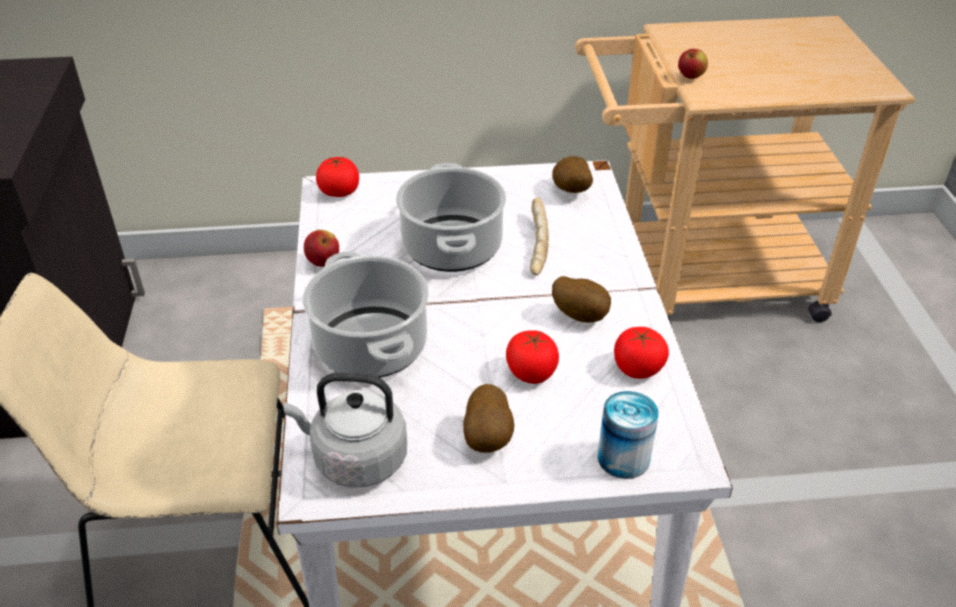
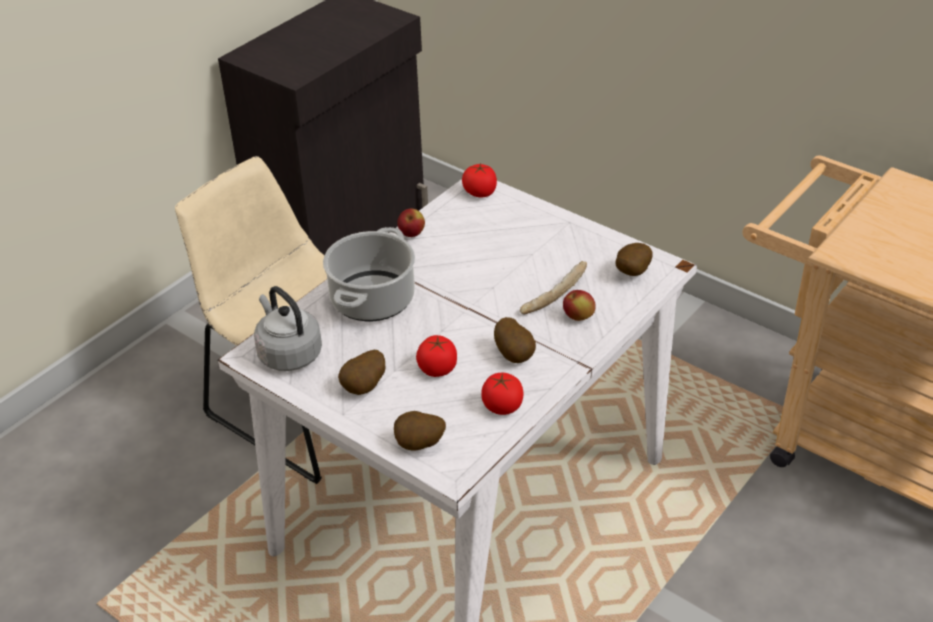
camera: 45 degrees right, 0 degrees up
(451, 246) = (499, 266): cooking pot -> none
(623, 458) = (419, 446): can -> potato
(690, 77) = (849, 230): apple -> apple (578, 317)

